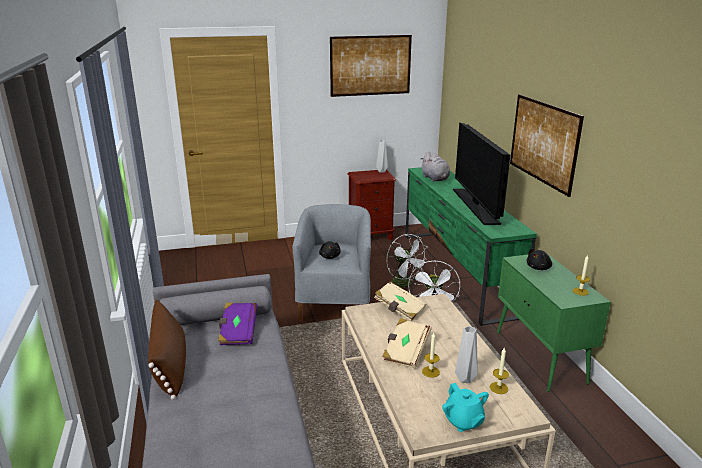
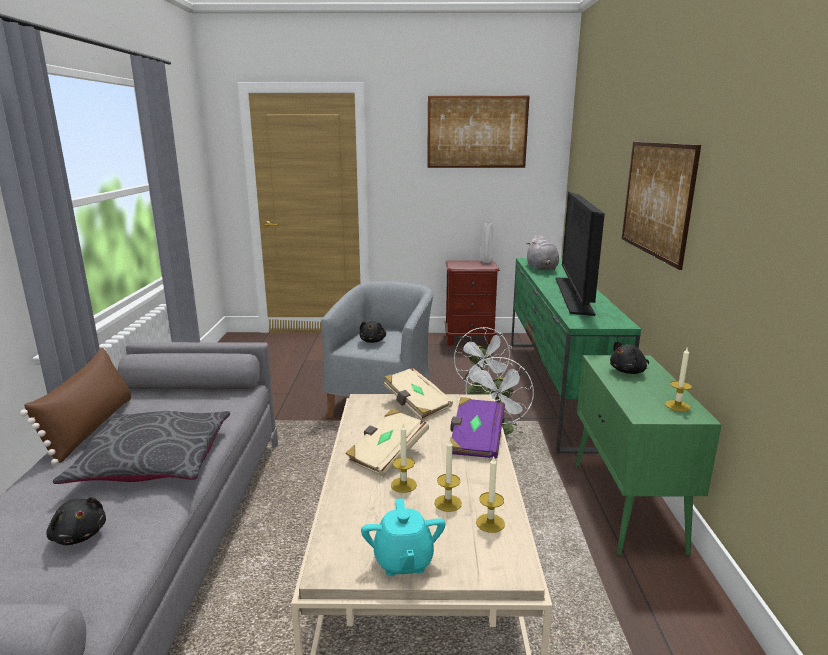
camera: 15 degrees right, 5 degrees down
(238, 332) = (198, 404): purple book -> purple book (475, 440)
(244, 445) = (79, 535): none -> black plush toy
(246, 384) = (153, 461): none -> grey pillow
(466, 379) = (448, 503): grey vase -> candle

